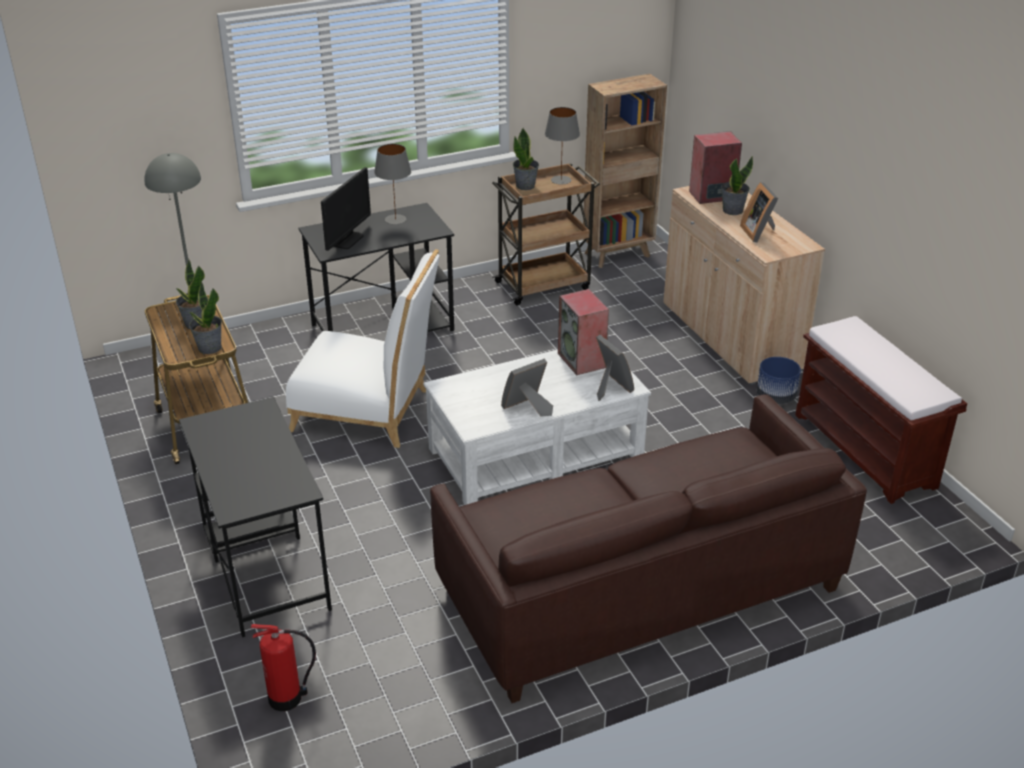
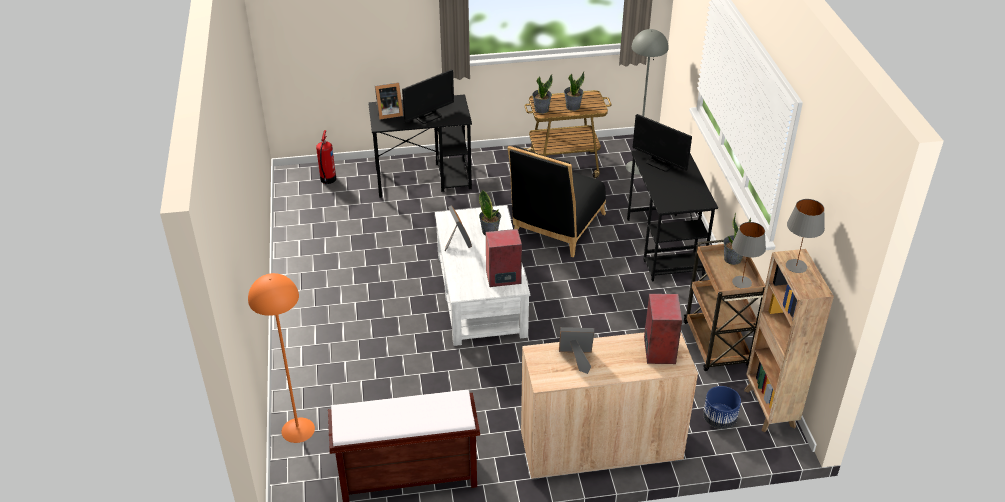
camera: 105 degrees right, 5 degrees up
(261, 443) = (428, 116): none -> monitor
(369, 412) = (556, 228): white chair -> black chair
(395, 219) = (689, 188): grey table lamp -> grey table lamp (796, 266)
(610, 387) = (464, 283): picture frame -> picture frame (388, 113)
(638, 588) = (331, 311): brown sofa -> none
(732, 210) = (625, 355): potted plant -> potted plant (490, 231)
(776, 397) = (499, 446): blue planter -> blue planter (719, 419)
(868, 556) = (297, 429): none -> orange floor lamp

